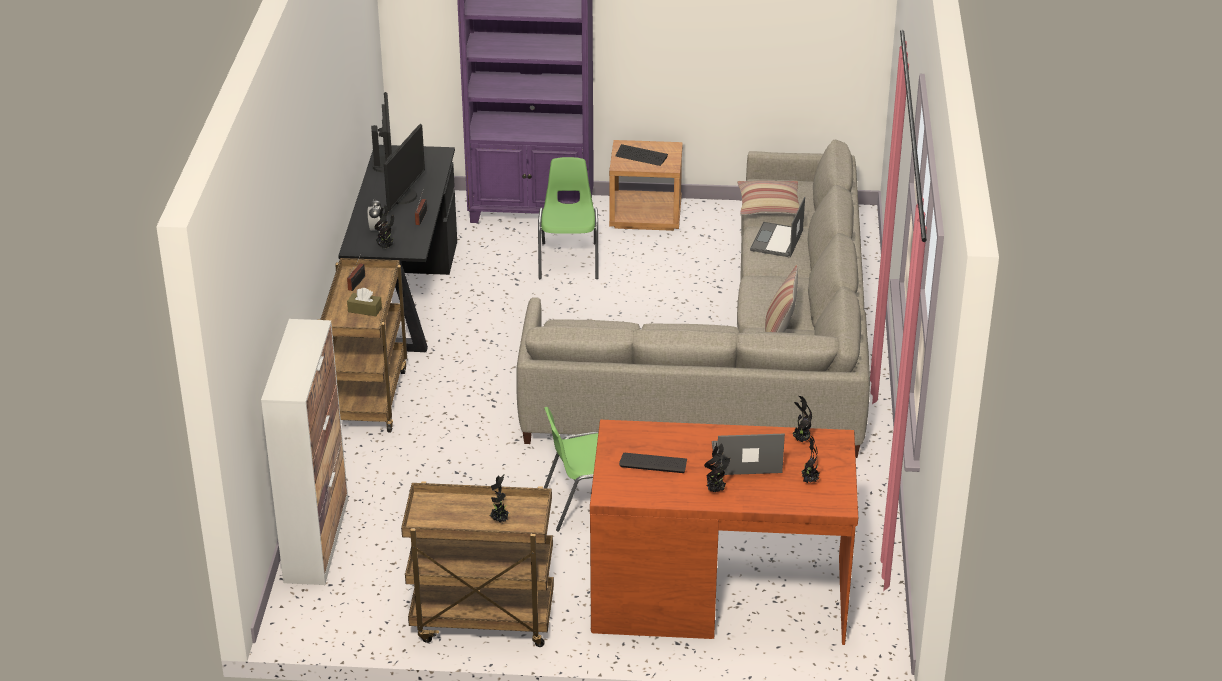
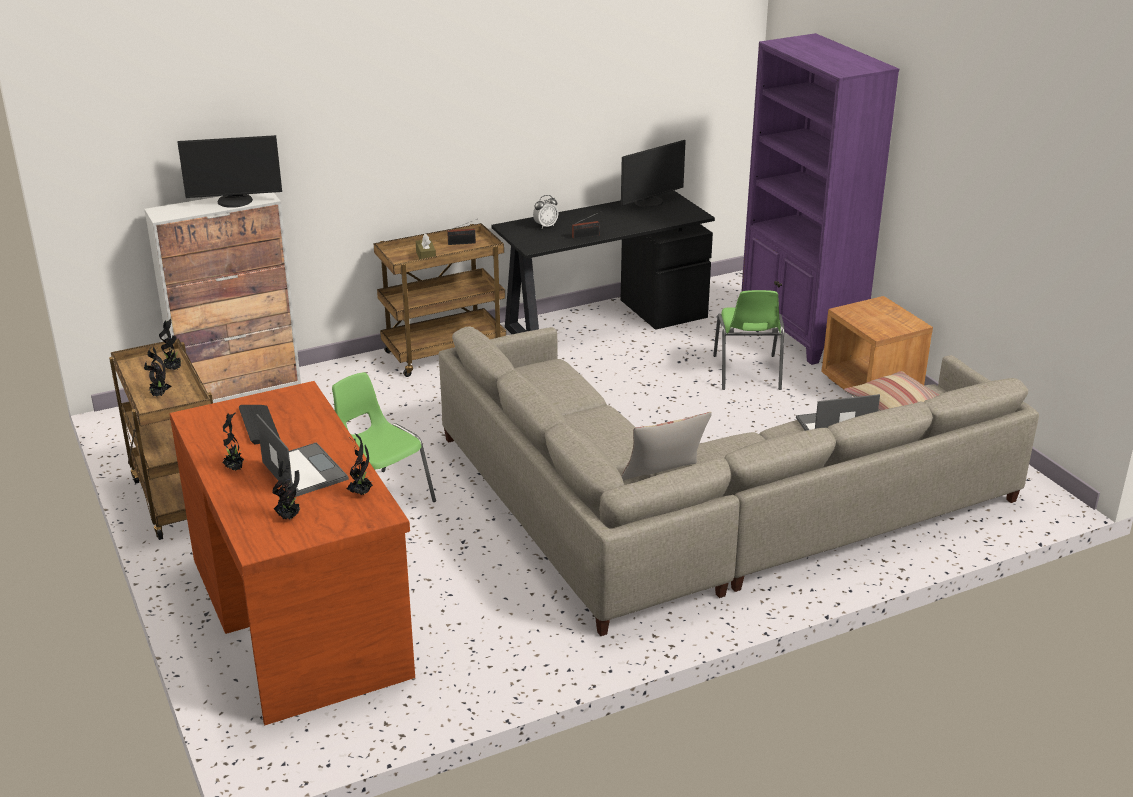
camera: 60 degrees right, 5 degrees down
(386, 247) = (524, 236): potted plant -> potted plant (173, 369)
(403, 196) = (609, 221): monitor -> monitor (235, 202)
(569, 260) = (747, 373): green chair -> green chair turned 120 degrees clockwise
(641, 156) = (875, 315): keyboard -> none

